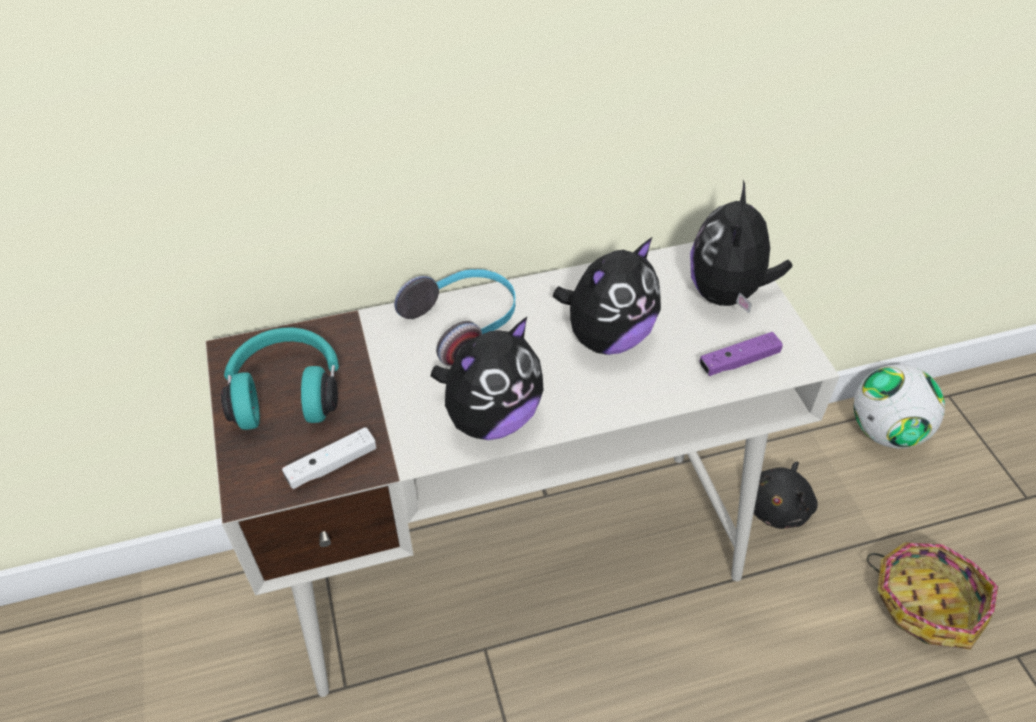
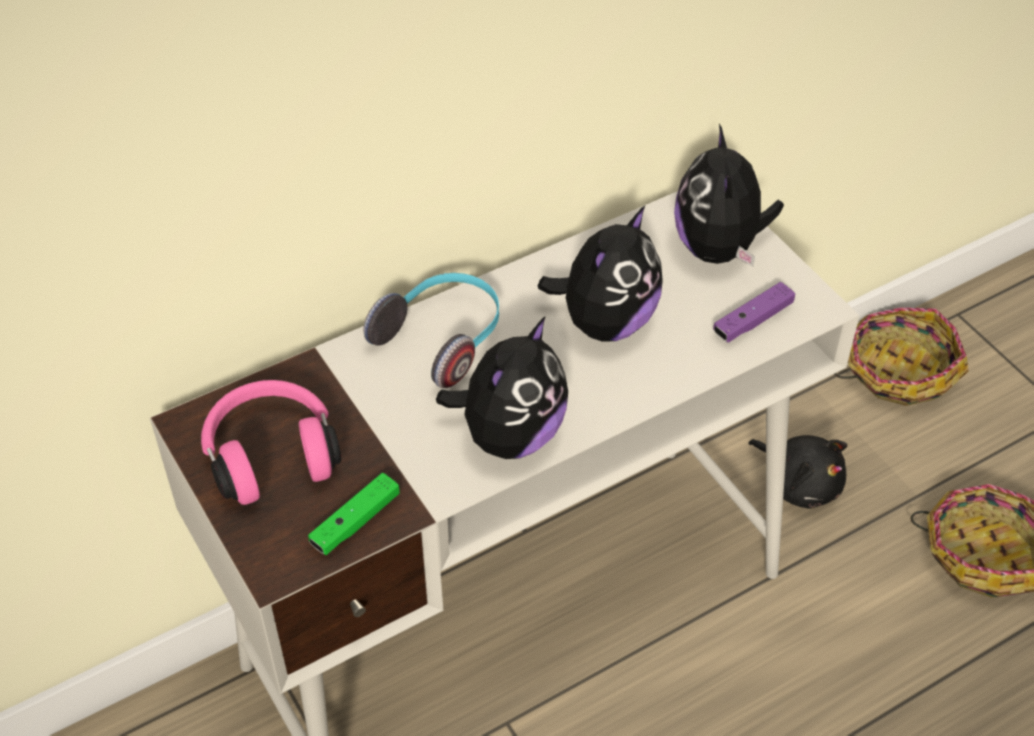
camera: 15 degrees left, 0 degrees up
(286, 391) = (271, 454): turquoise headphones -> pink headphones
(332, 465) = (355, 522): white game controller -> green game controller
(778, 506) = (798, 483): black plush toy -> black plush toy turned 60 degrees counterclockwise
(885, 431) = (897, 370): football -> basket

